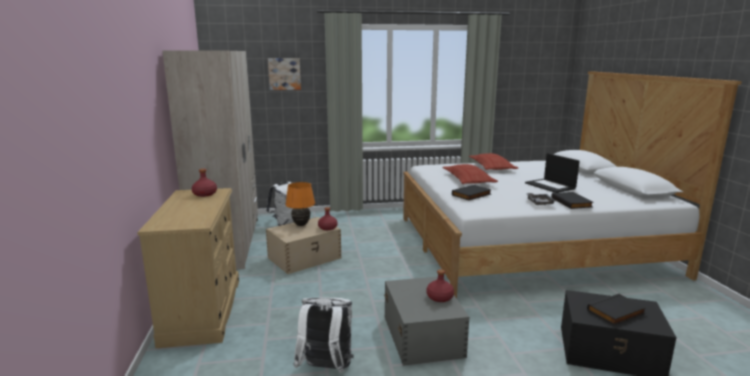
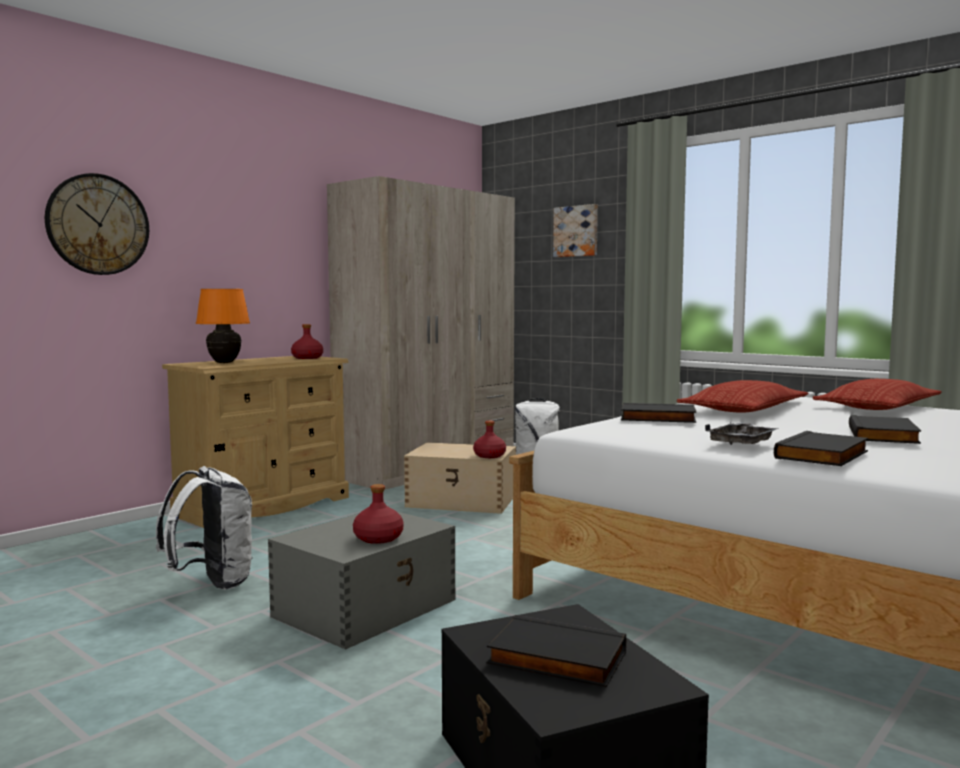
camera: 50 degrees right, 10 degrees down
(89, 121) = (98, 224): none -> wall clock
(301, 225) = (470, 447): orange table lamp -> orange table lamp (224, 363)
(550, 186) = (885, 435): laptop -> black book

